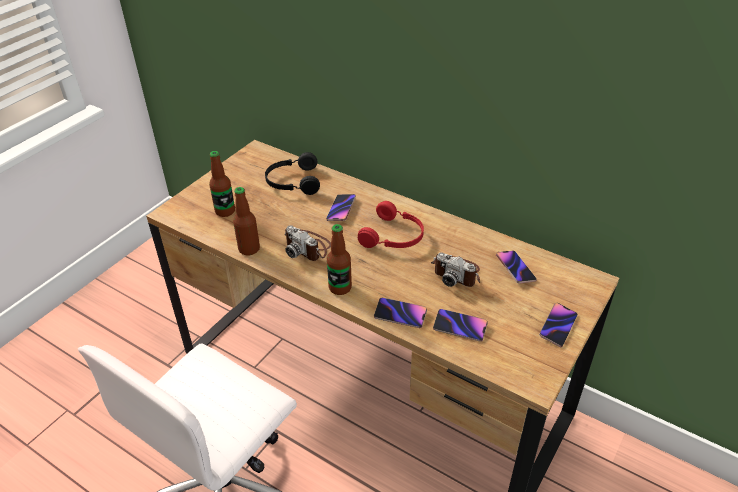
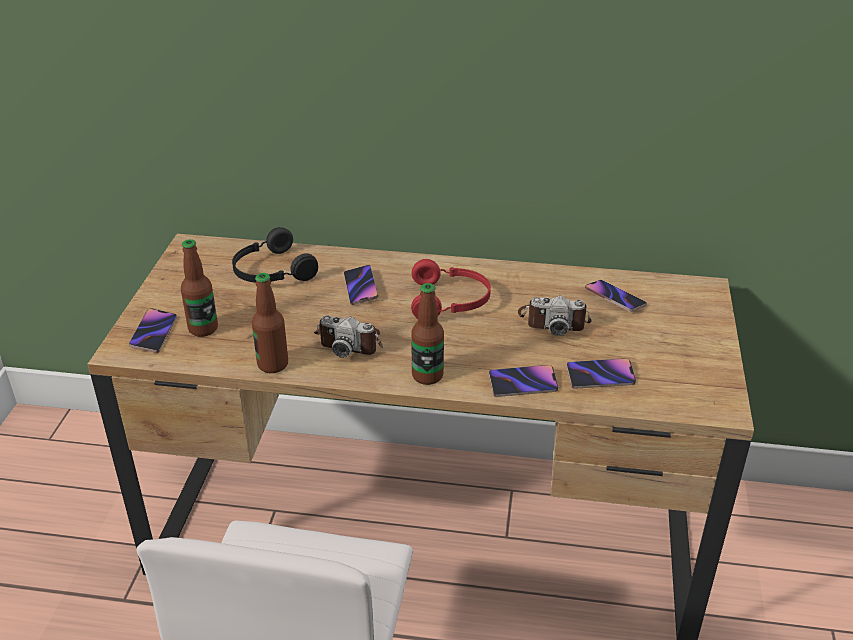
camera: 25 degrees left, 5 degrees down
(557, 326) = (702, 344): phone -> phone (154, 333)

